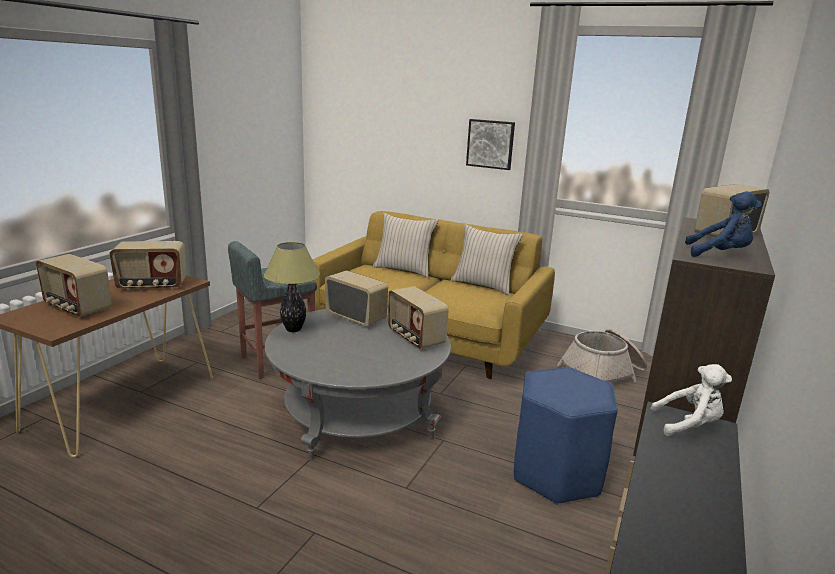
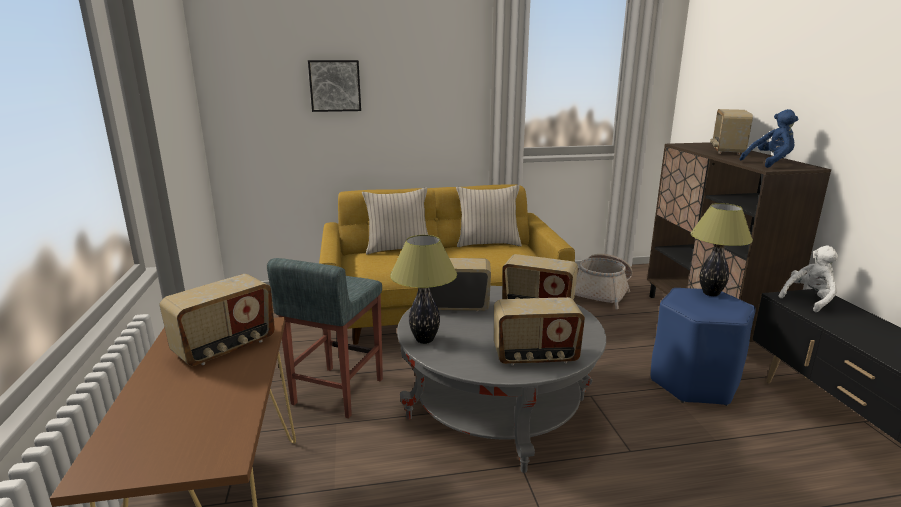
camera: 35 degrees left, 0 degrees up
(77, 308) = (182, 416): radio -> radio (535, 357)
(490, 144) = (447, 103): picture -> picture (335, 85)
(590, 382) = (710, 293): none -> table lamp

